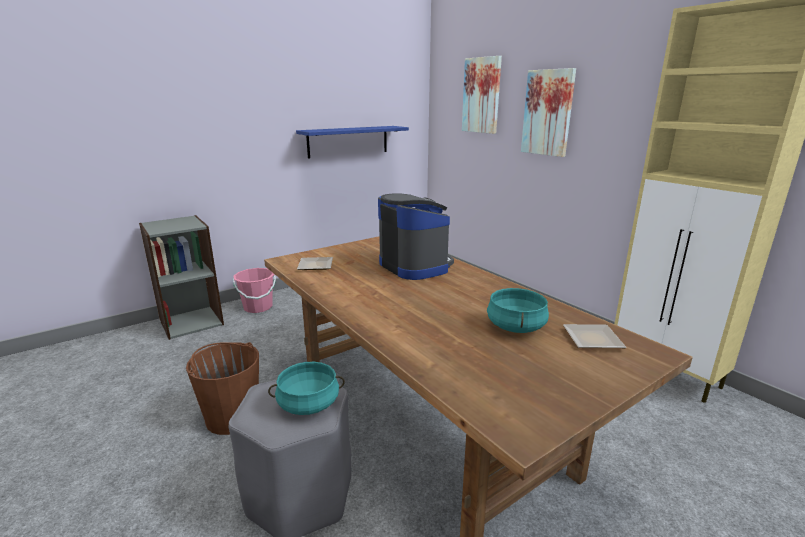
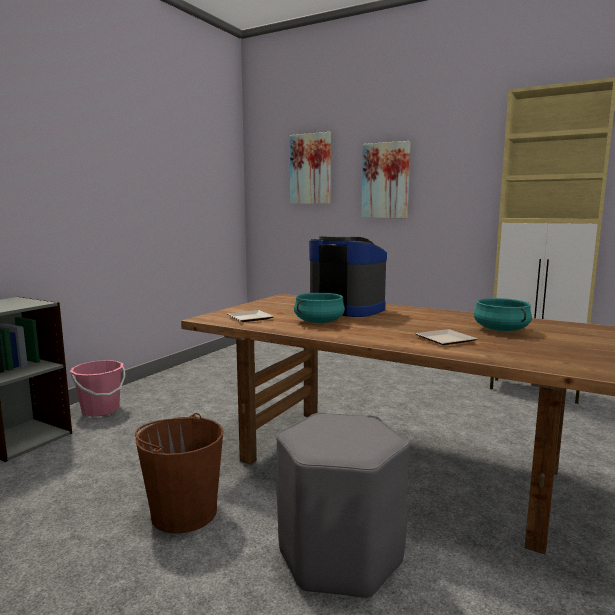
camera: 25 degrees left, 10 degrees down
(308, 404) = (360, 431): turquoise cooking pot -> turquoise cooking pot (319, 322)
(348, 141) = (177, 214): blue shelf -> none
(593, 338) = (563, 328): plate -> plate (445, 339)

